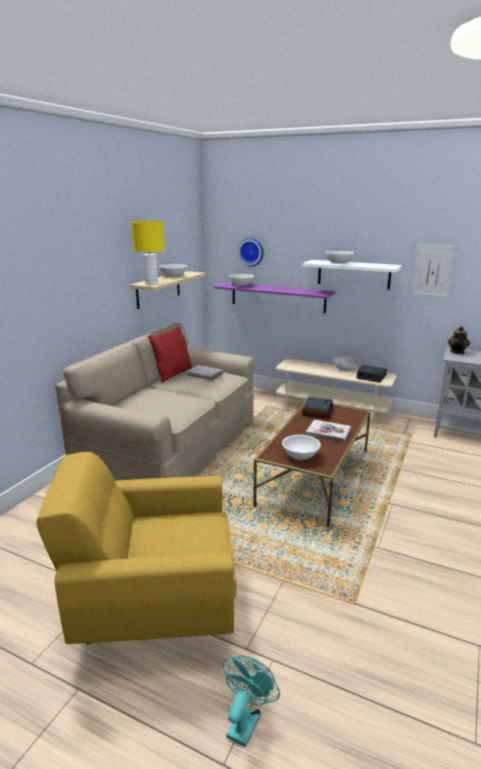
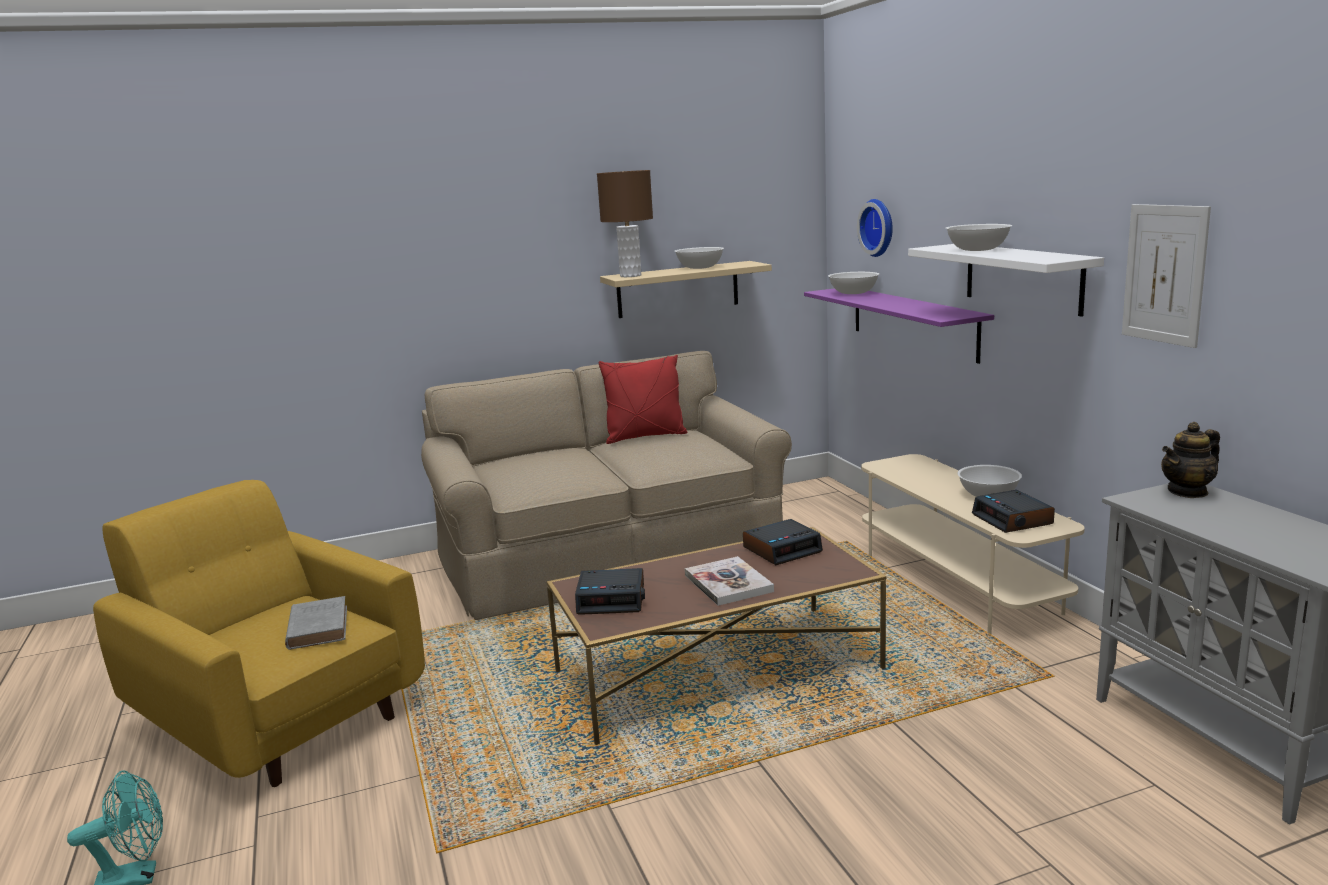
camera: 45 degrees right, 5 degrees down
(151, 283) = (631, 276): yellow table lamp -> brown table lamp
(204, 375) = (679, 445): grey book -> grey book (318, 627)
(300, 455) = (612, 599): white bowl -> alarm clock

